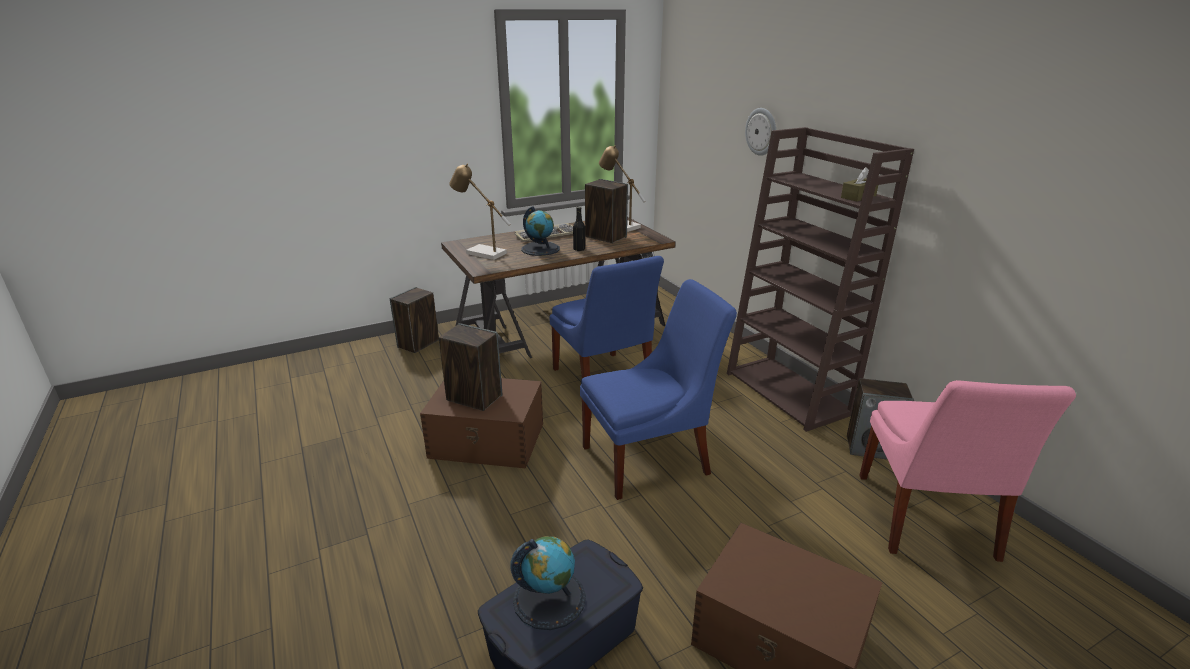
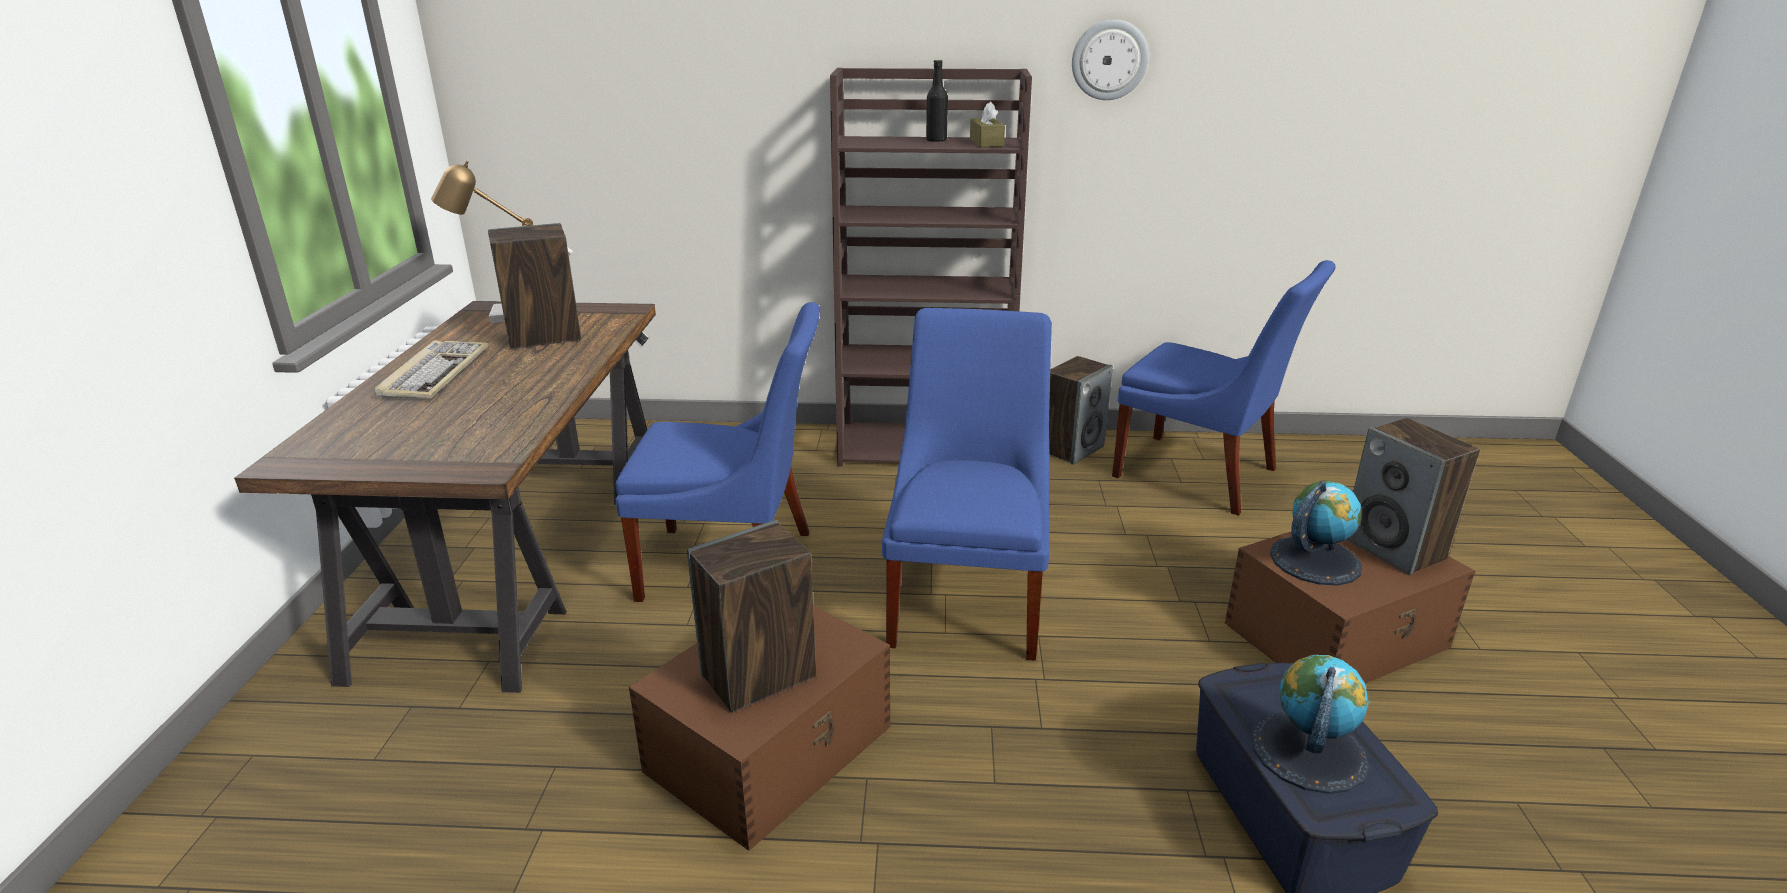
camera: 60 degrees left, 0 degrees up
(418, 344) = (281, 749): speaker -> speaker (1394, 549)
(481, 253) = (397, 449): table lamp -> none
(540, 249) = (491, 394): globe -> globe (1315, 560)
(579, 249) = (556, 367): black bottle -> black bottle (936, 140)
(761, 131) = (738, 89): wall clock -> wall clock (1109, 60)
(925, 520) = (1201, 475): pink chair -> blue chair

